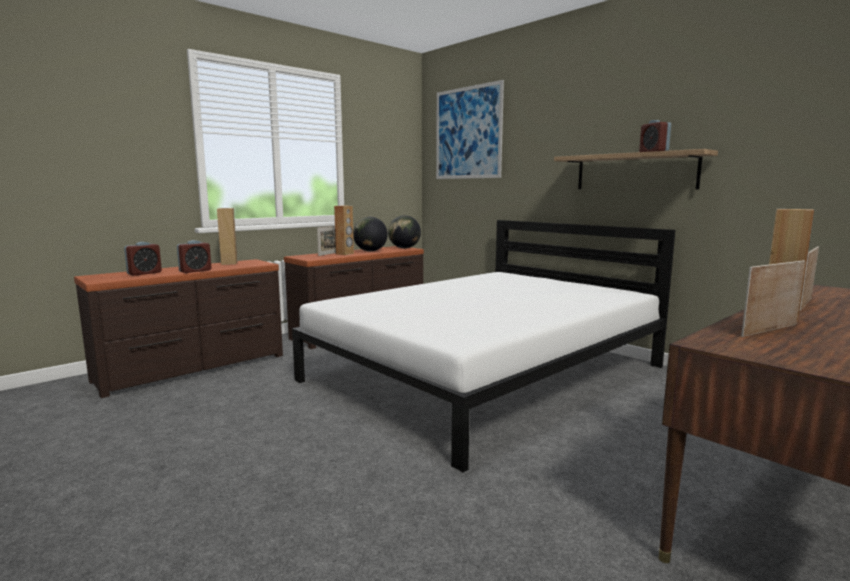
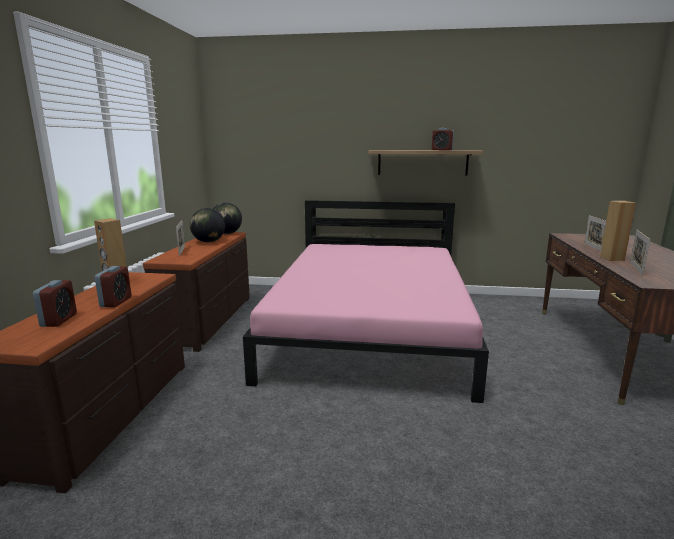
camera: 40 degrees left, 5 degrees up
(345, 254) = (197, 249): brown speaker -> none
(468, 133) = (263, 122): picture -> none
(486, 373) = (371, 329): white bed -> pink bed

